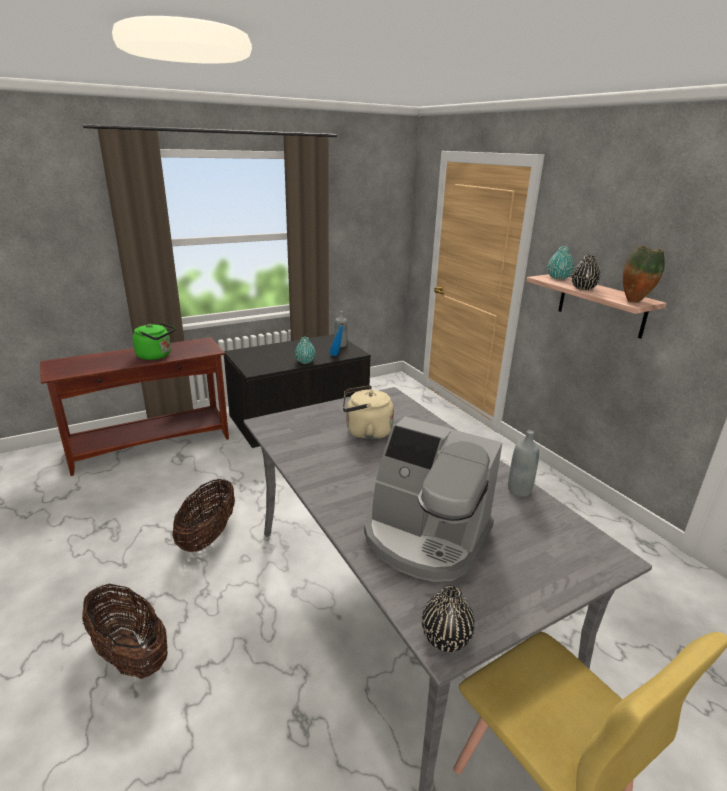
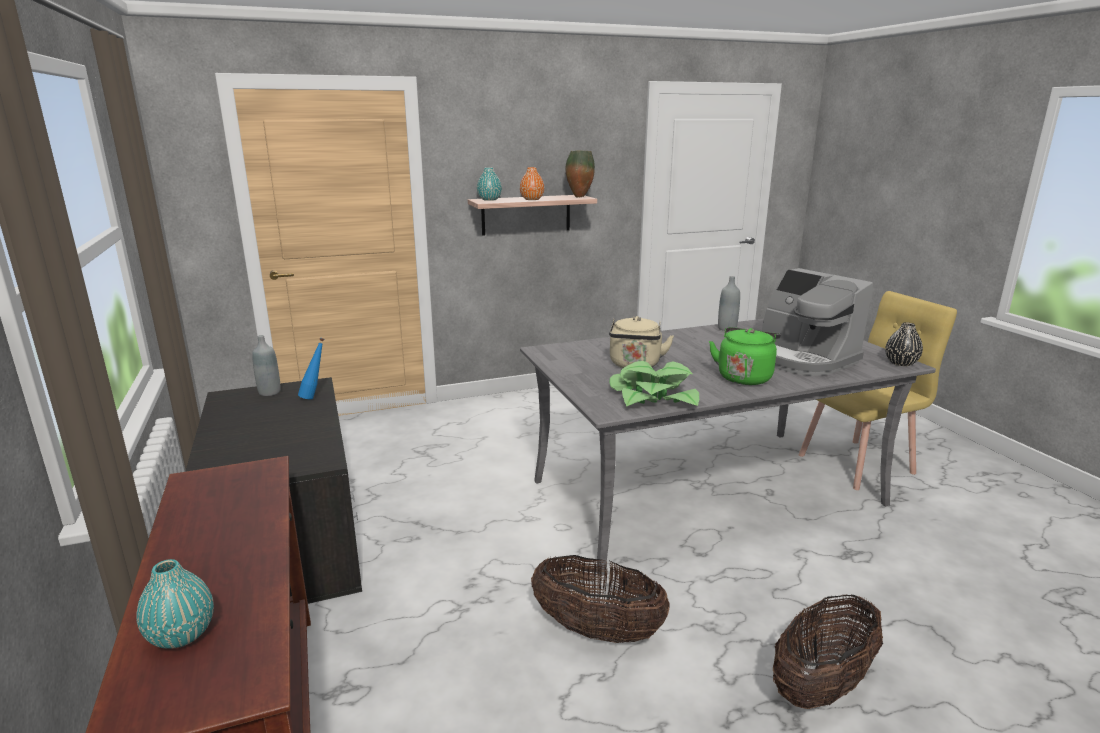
camera: 80 degrees left, 5 degrees down
(156, 356) = (240, 530): green kettle -> green kettle (744, 377)
(292, 440) = (652, 397): none -> potted plant
(305, 361) = (318, 419): turquoise vase -> turquoise vase (182, 635)
(425, 537) = (802, 359): coffee machine -> coffee machine turned 105 degrees clockwise
(583, 288) = (532, 199): black vase -> orange vase

